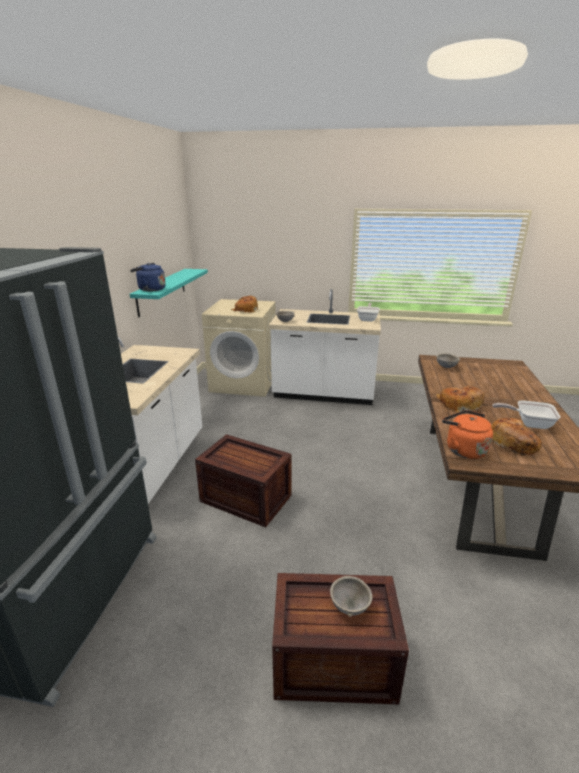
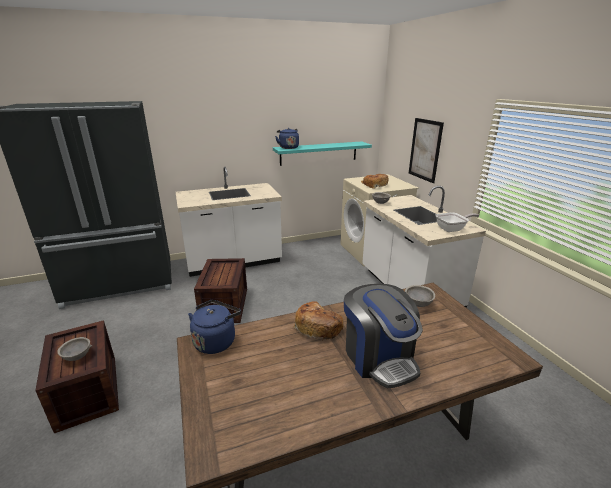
camera: 60 degrees right, 0 degrees up
(275, 263) = (425, 150): none -> picture
(463, 449) = (216, 341): orange kettle -> blue kettle
(504, 395) = (379, 357): none -> coffee machine
(513, 443) = (250, 374): bread -> none
(528, 423) = (311, 384): frying pan -> none

